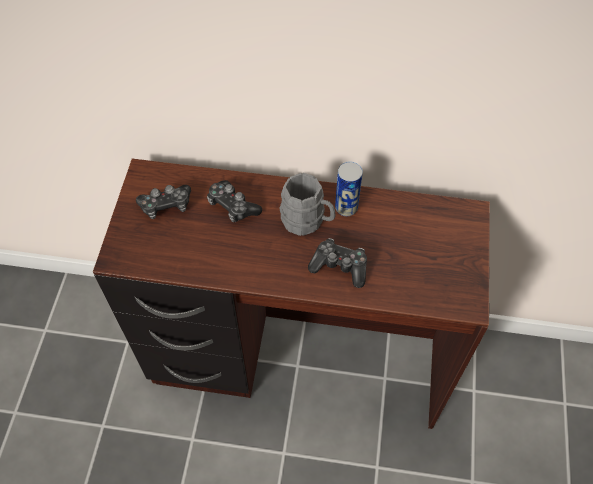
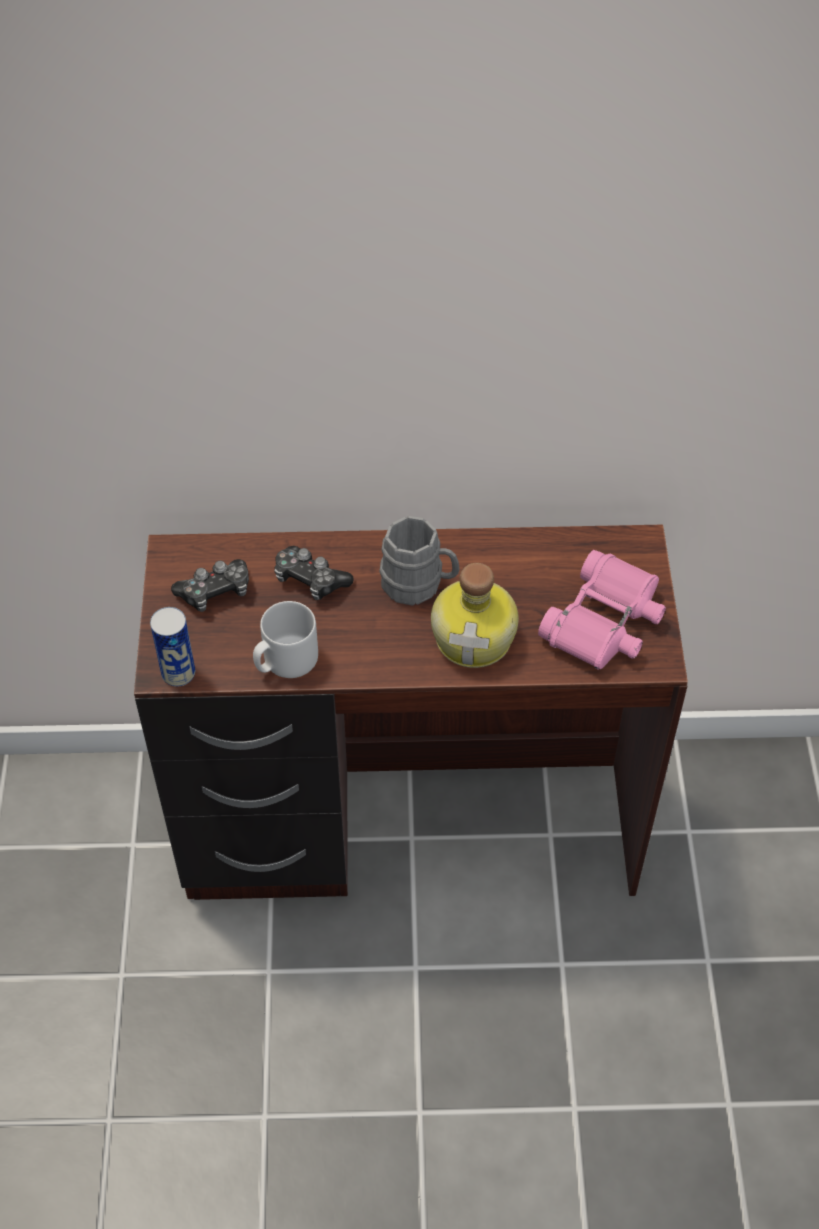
camera: 10 degrees left, 5 degrees down
(201, 264) = (285, 661): none -> grey mug
(339, 266) = (476, 637): game controller -> bottle
(346, 207) = (469, 559): can -> can (178, 673)
(435, 269) = (605, 622): none -> pink binoculars

